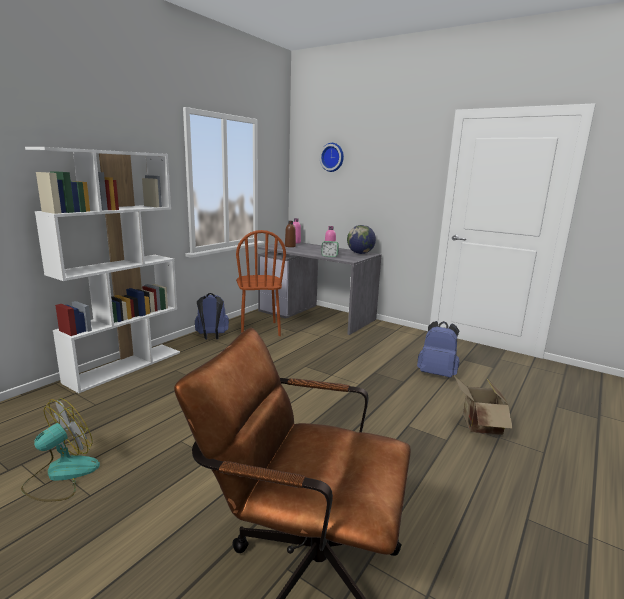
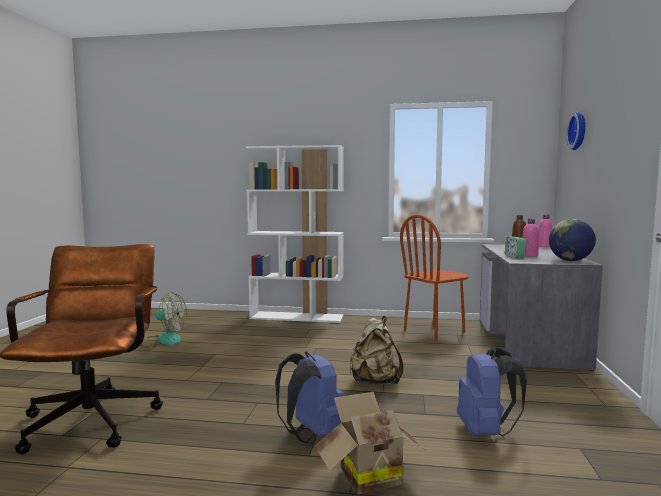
camera: 65 degrees right, 10 degrees down
(211, 336) = (386, 322): blue backpack -> blue backpack (311, 435)
(339, 381) = (375, 382): none -> beige backpack

